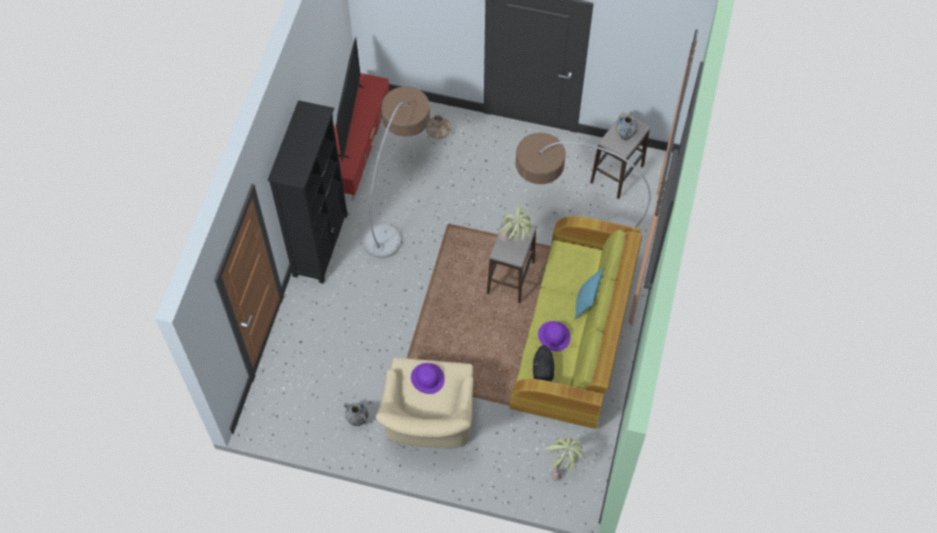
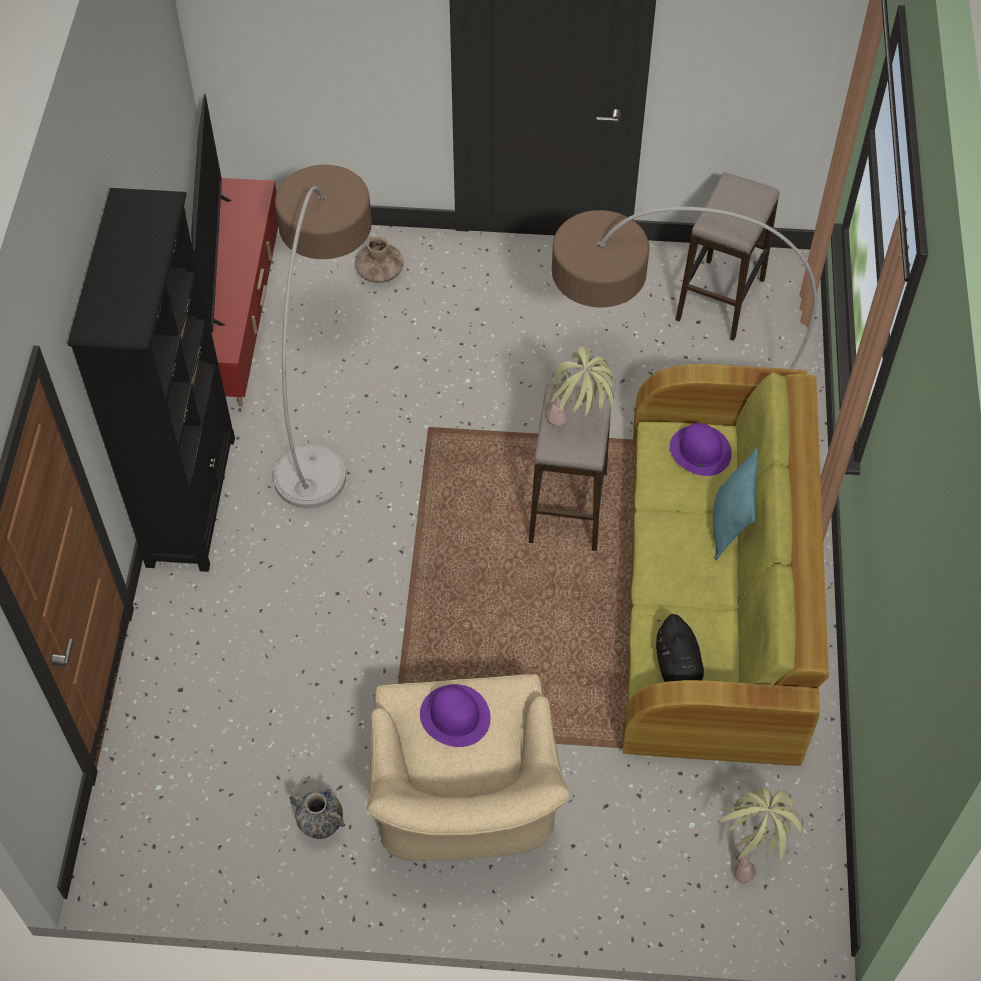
camera: 10 degrees left, 5 degrees down
(554, 336) = (683, 596): purple hat -> purple hat (700, 450)
(625, 136) = (739, 211): vase -> none

